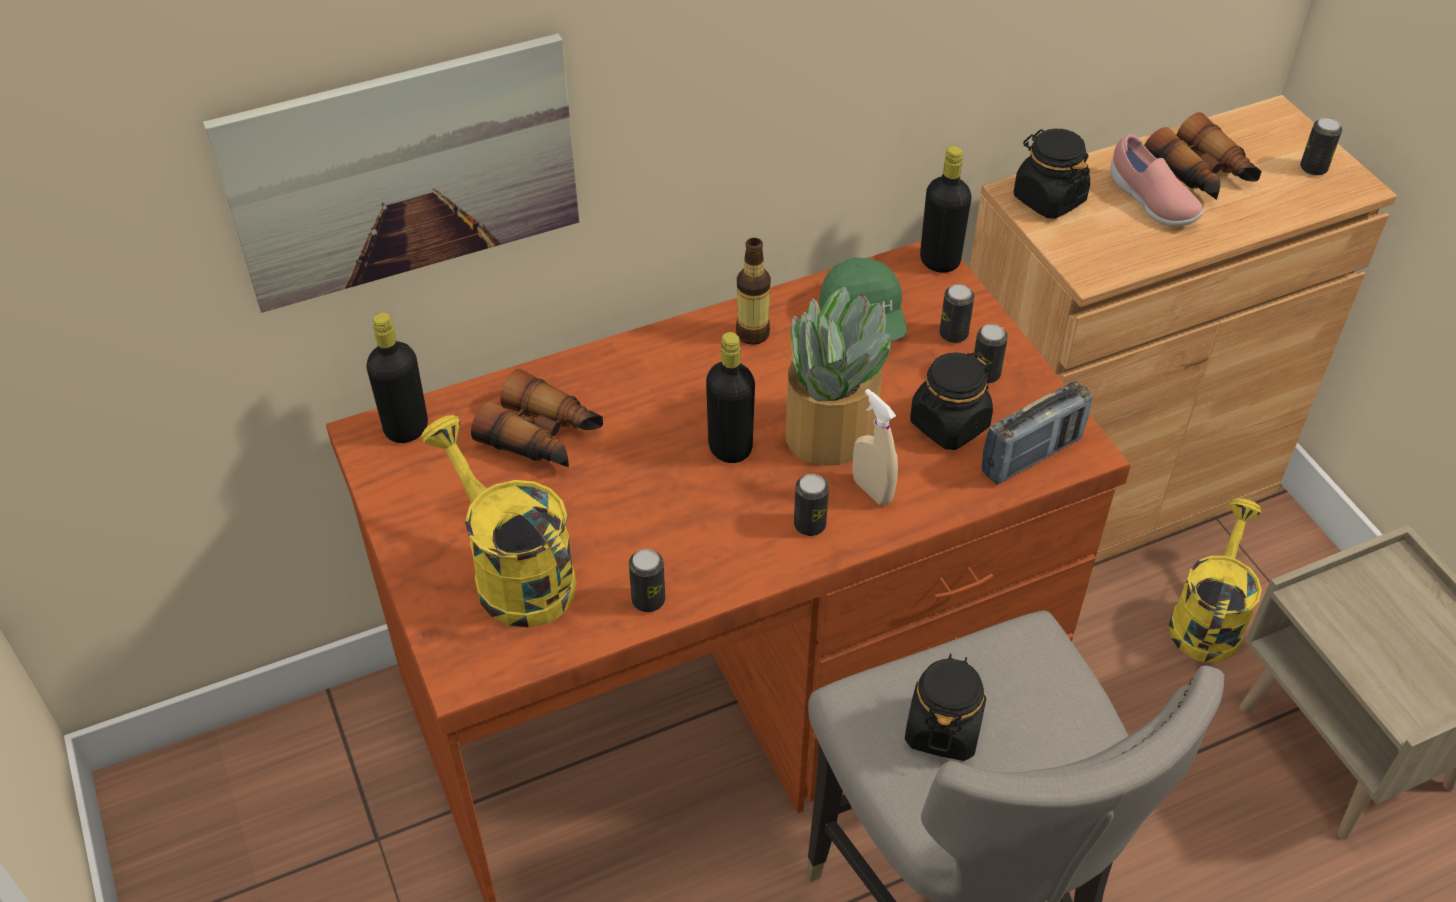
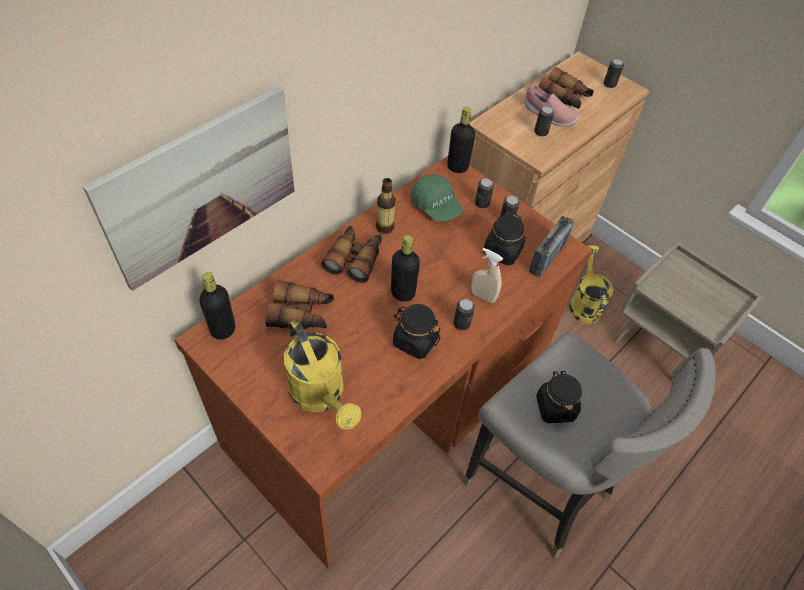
camera: 25 degrees left, 5 degrees up
(513, 572) = (322, 396): yellow watering can -> yellow watering can turned 150 degrees counterclockwise
(648, 600) = (400, 390): can -> can (541, 132)
(675, 371) = (355, 258): none -> binoculars
(828, 433) = (447, 272): potted plant -> none
(1048, 199) = (502, 124): black jar -> black jar (415, 341)

